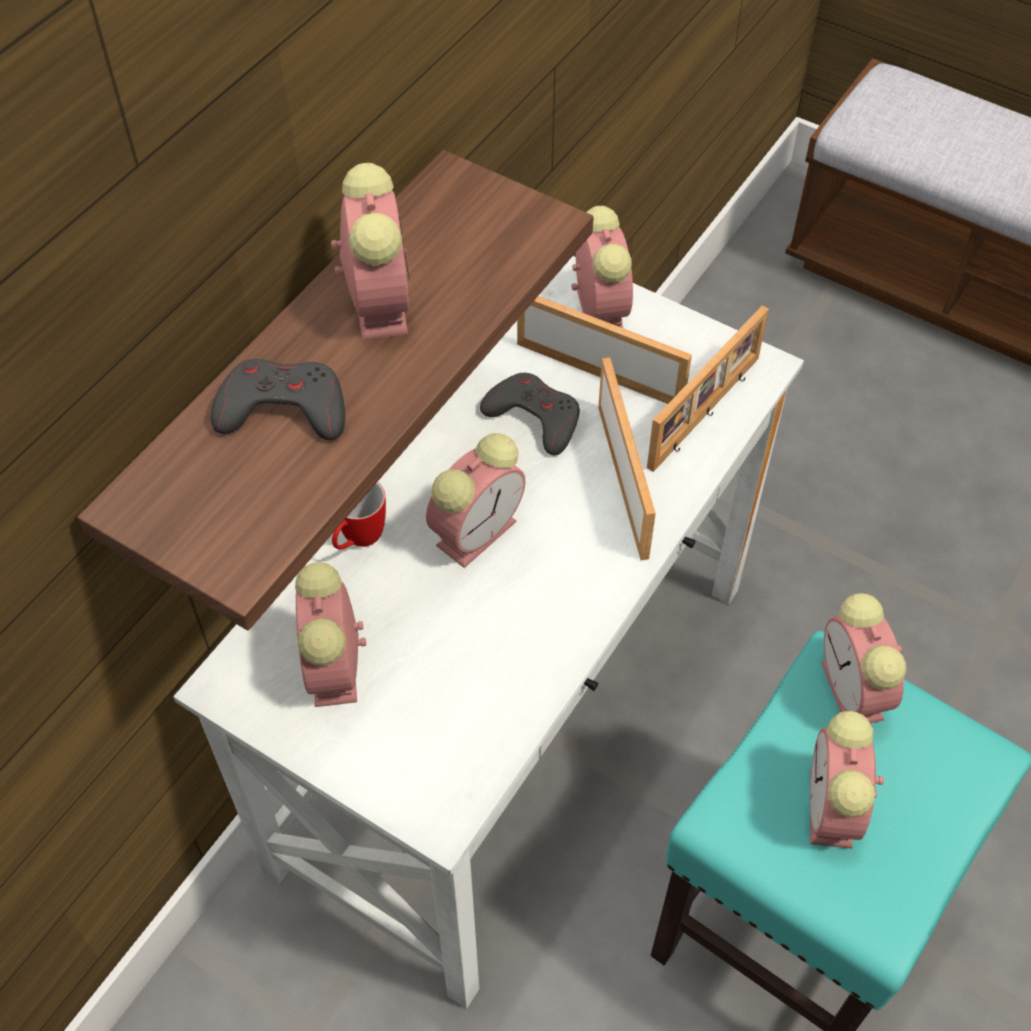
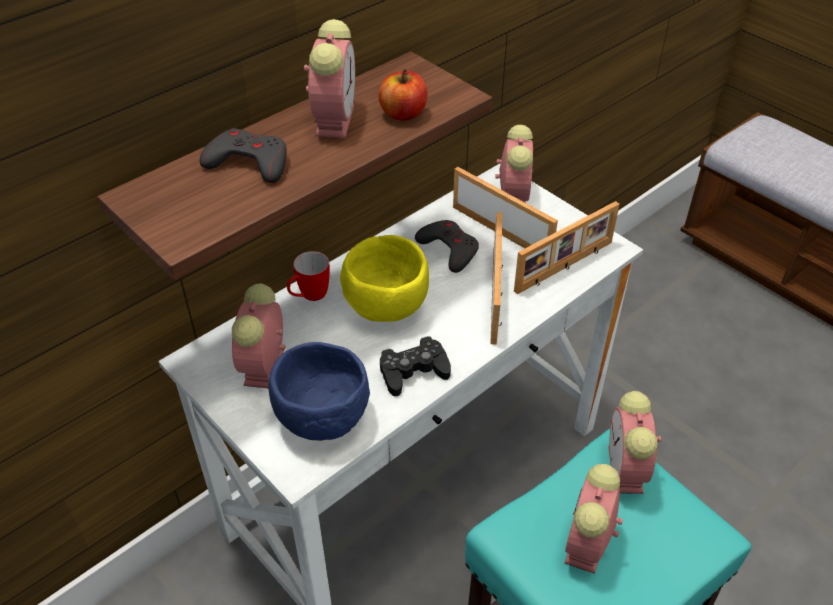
camera: 15 degrees right, 10 degrees down
(445, 734) = (321, 420): none -> blue bowl
(477, 272) = (403, 114): none -> apple
(478, 530) = (388, 306): alarm clock -> yellow bowl
(548, 628) = (413, 371): none -> black game controller

